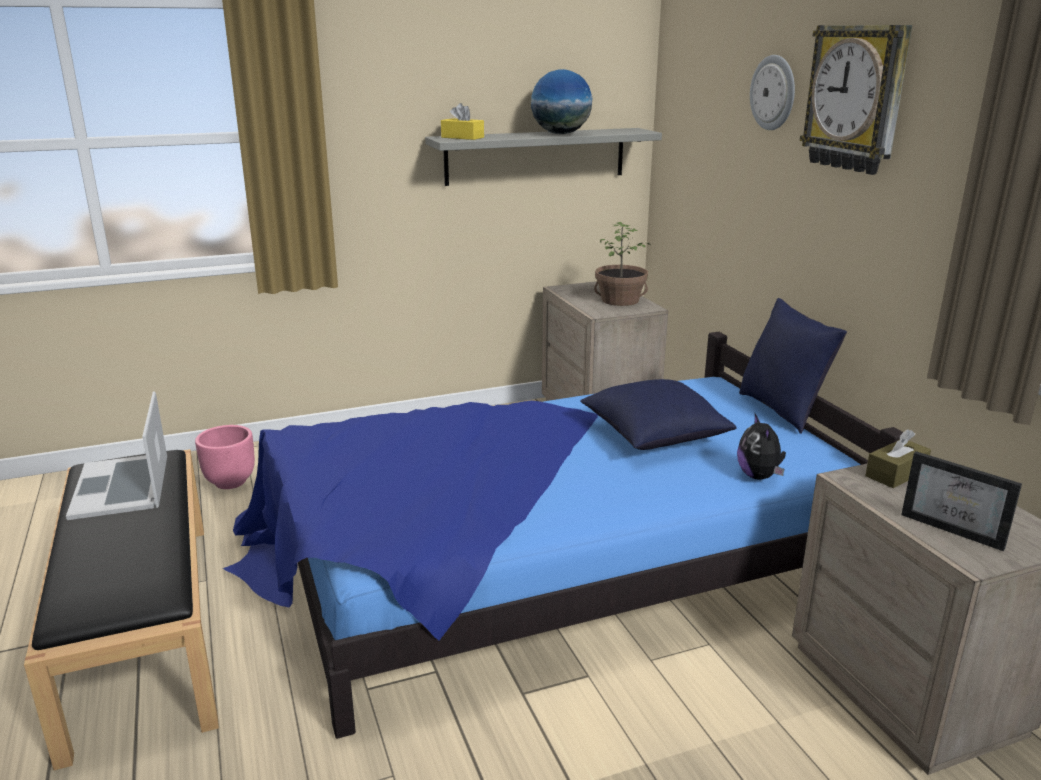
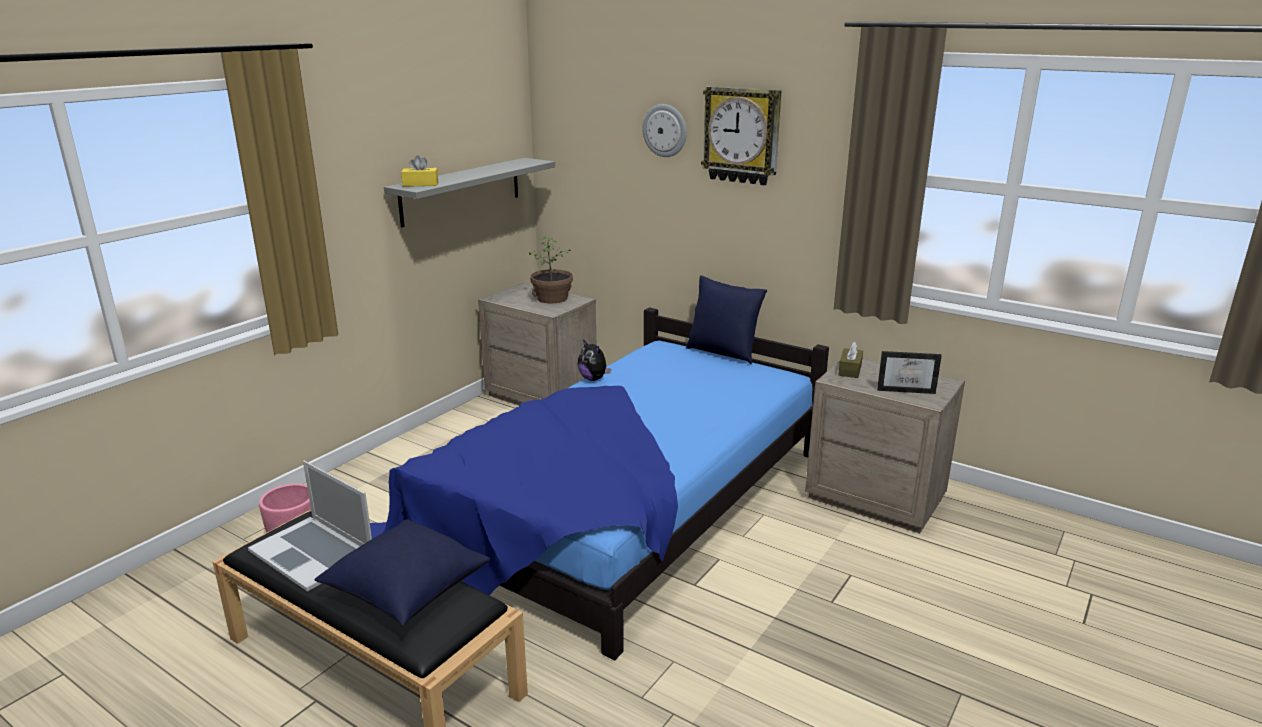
camera: 35 degrees left, 0 degrees up
(561, 134) = (487, 171): globe -> none
(654, 436) = (673, 389): blue pillow -> blue pillow (406, 591)
(759, 476) = (760, 396): plush toy -> plush toy (594, 379)

